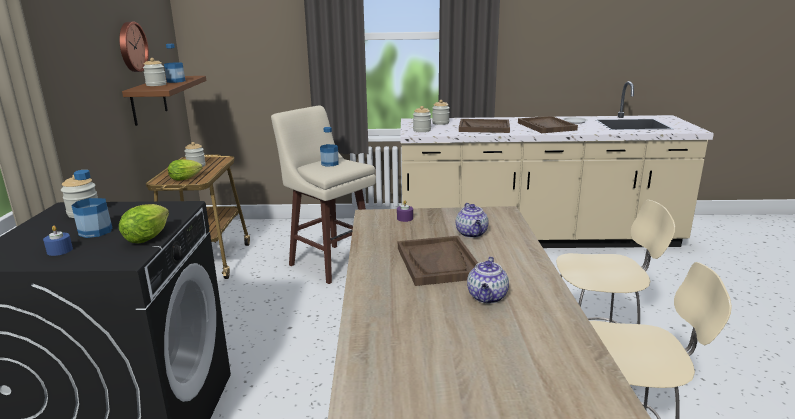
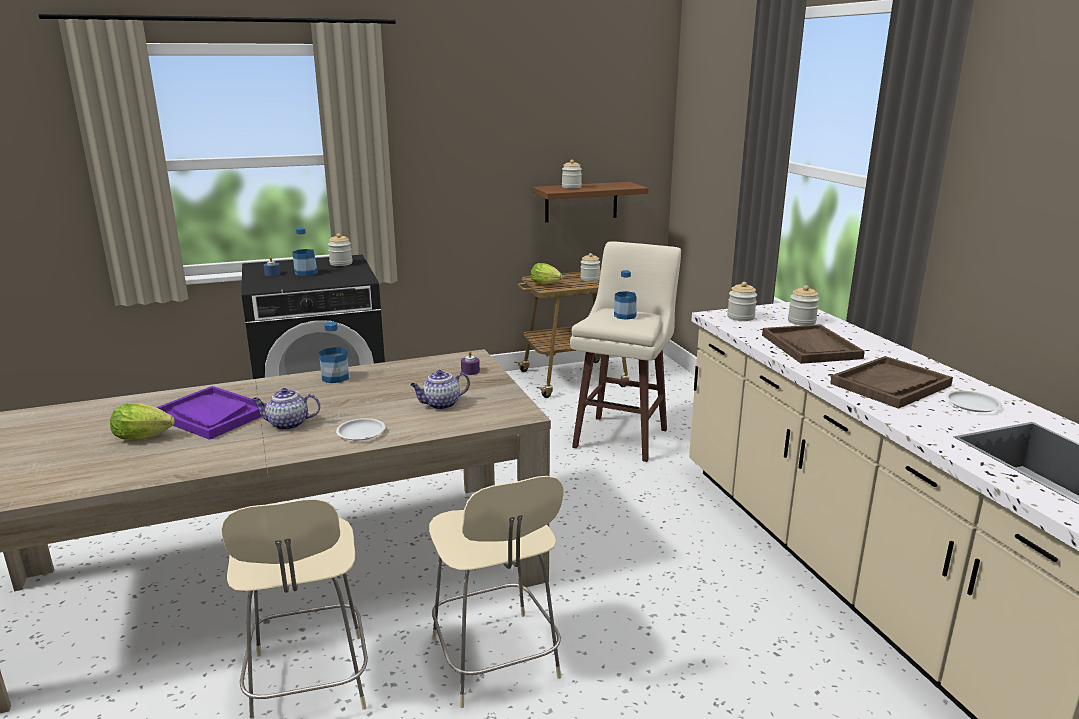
camera: 70 degrees right, 0 degrees up
(131, 47) = (566, 146): wall clock -> none
(149, 237) = (297, 285): lettuce -> lettuce (146, 437)
(176, 81) = (598, 187): bottle -> bottle (335, 378)
(438, 262) = (360, 398): brown tray -> none
(442, 341) = (211, 415): none -> purple tray
(518, 266) = (361, 433): none -> white plate

